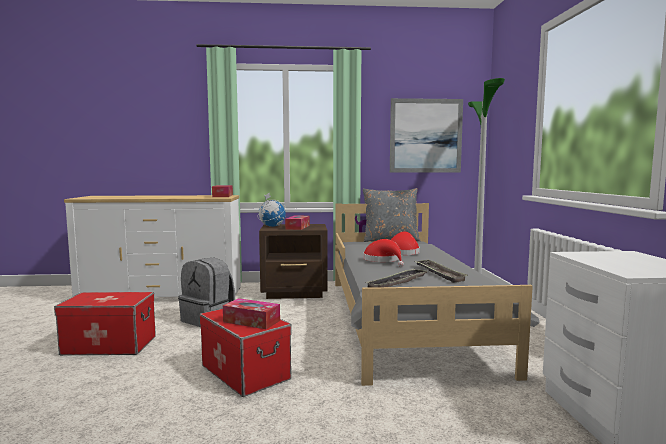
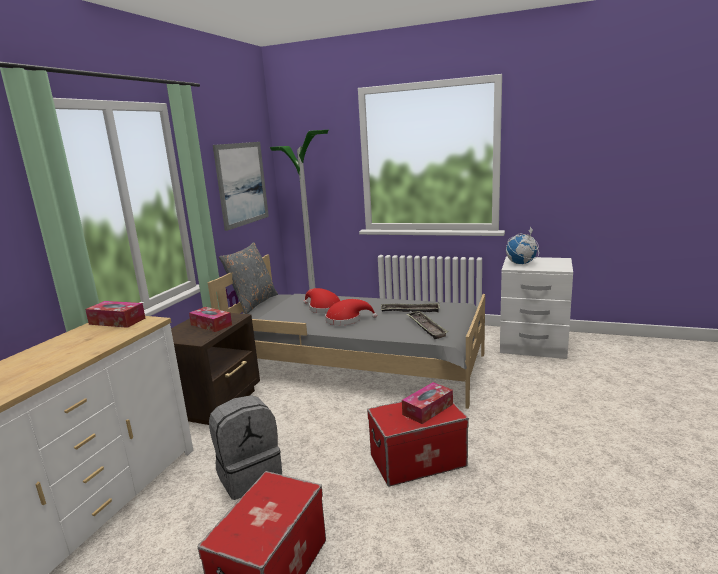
camera: 65 degrees left, 10 degrees up
(272, 226) = (180, 337): globe -> globe (521, 263)

